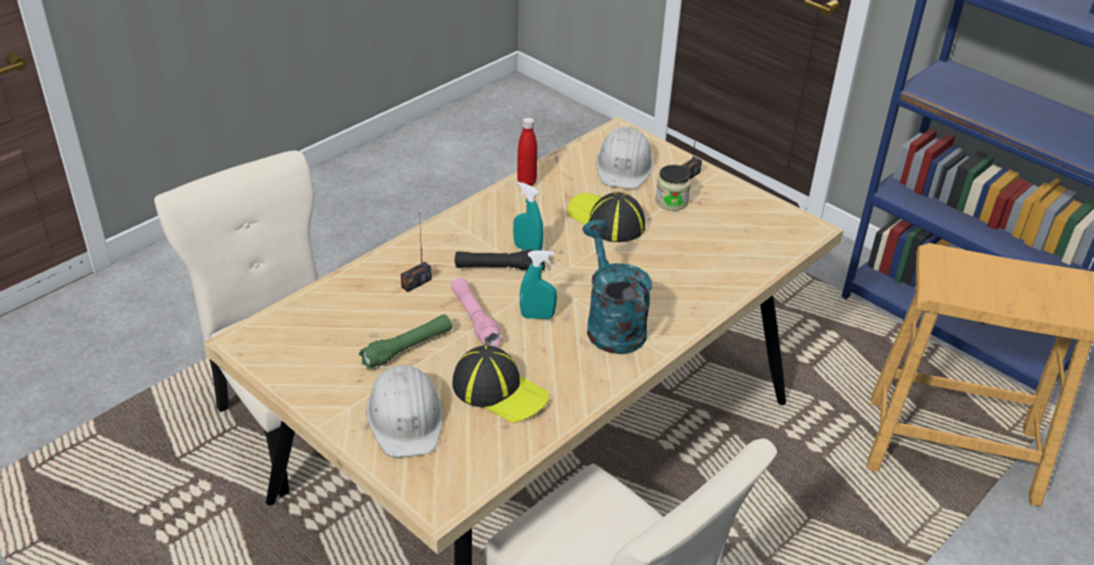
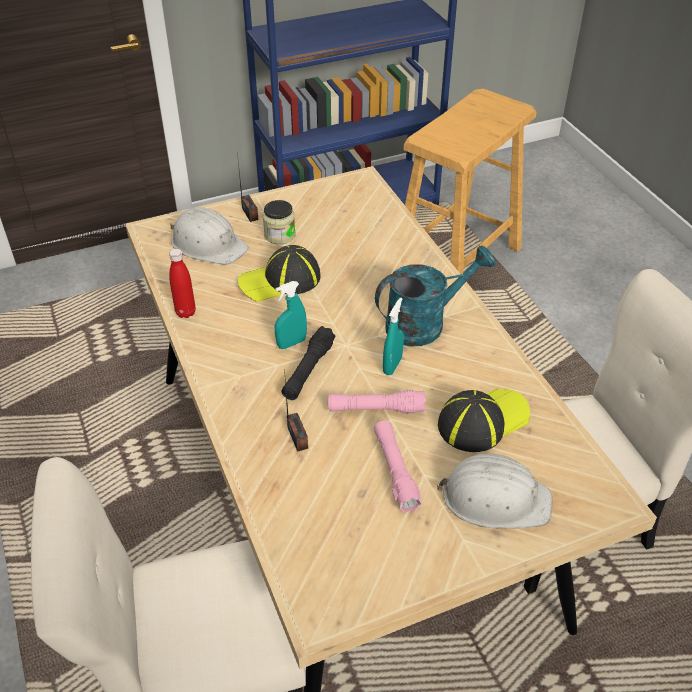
camera: 65 degrees left, 5 degrees up
(407, 348) = (395, 471): green flashlight -> pink flashlight
(611, 324) = (424, 323): turquoise watering can -> turquoise watering can turned 150 degrees clockwise

